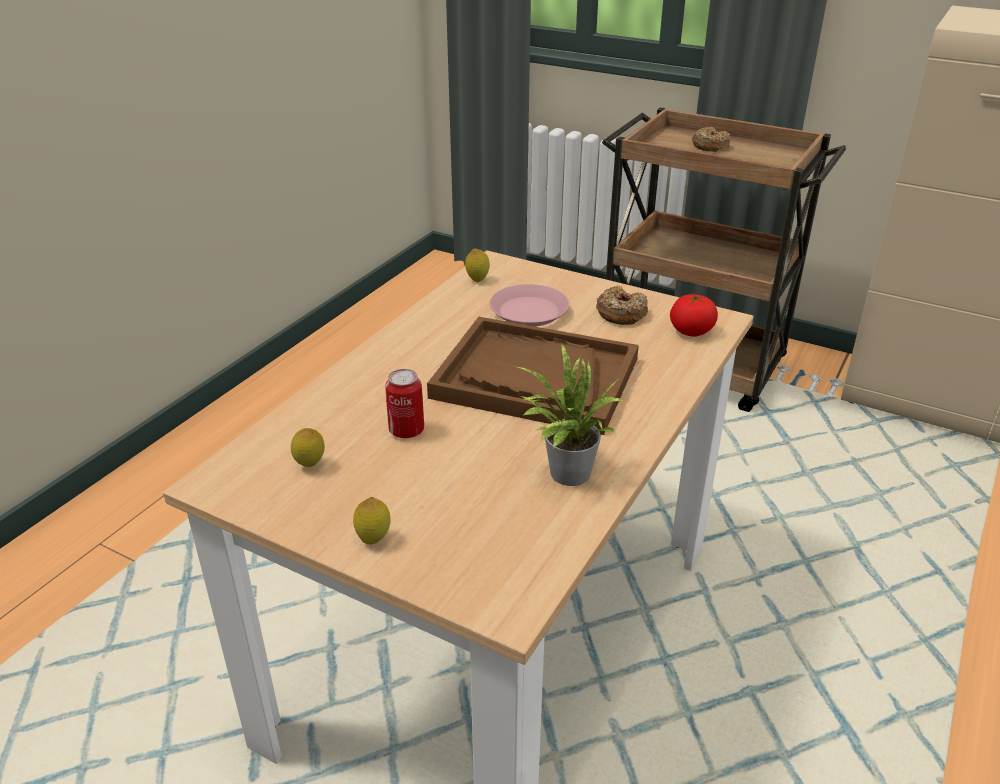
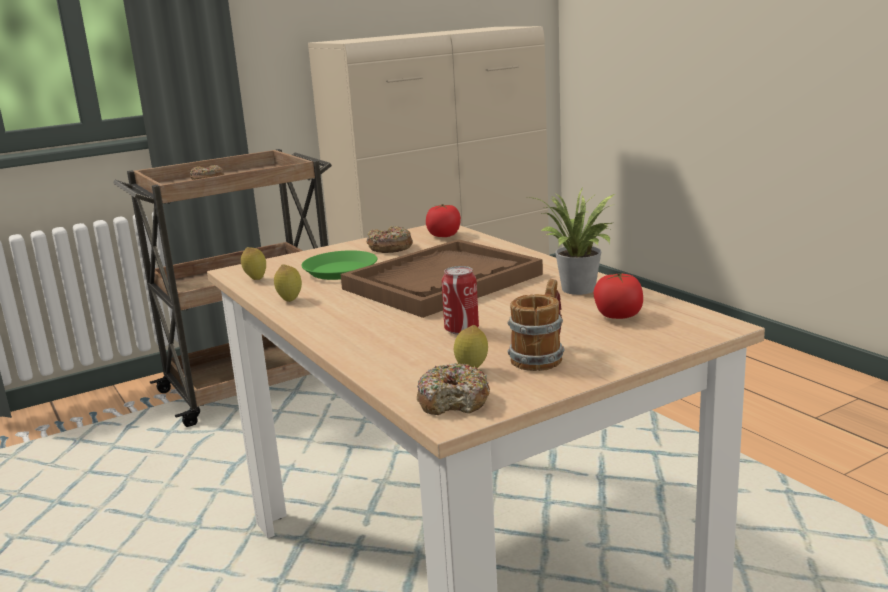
camera: 60 degrees left, 15 degrees down
(241, 475) = (454, 401): none -> donut
(359, 498) = (541, 356): none -> mug
(374, 539) = (604, 357): lemon -> lemon (290, 300)
(497, 523) = (618, 316): none -> tomato
(529, 311) = (340, 271): pink plate -> green plate

